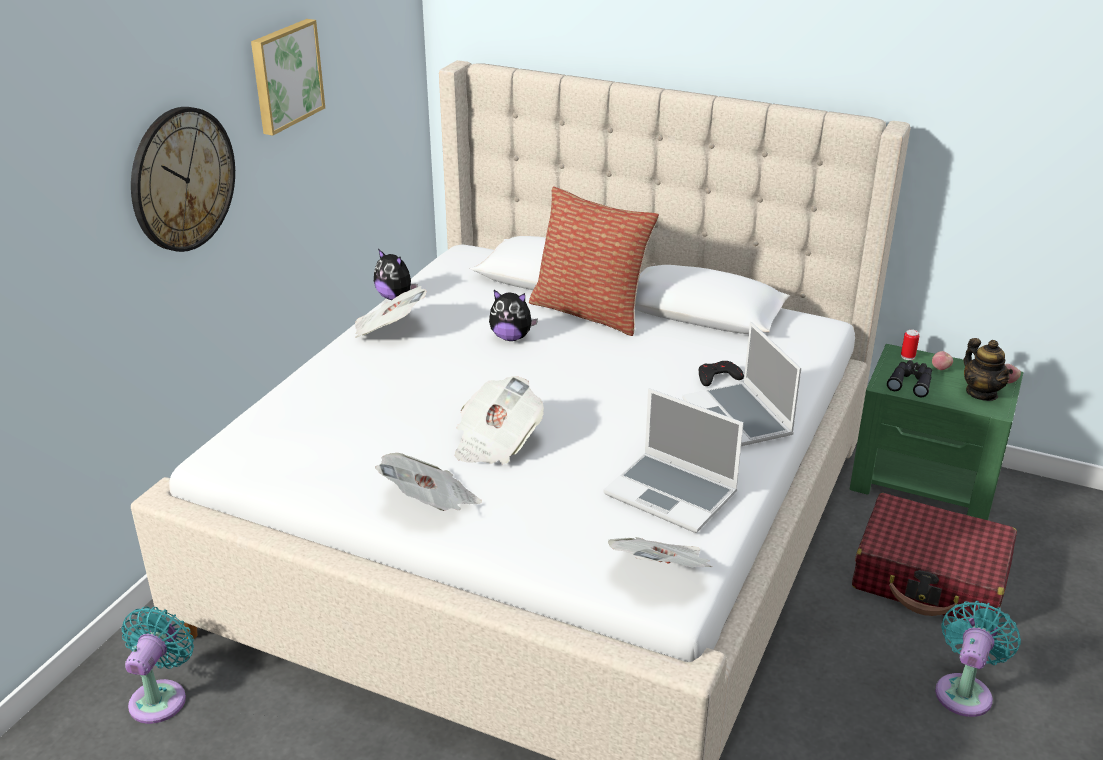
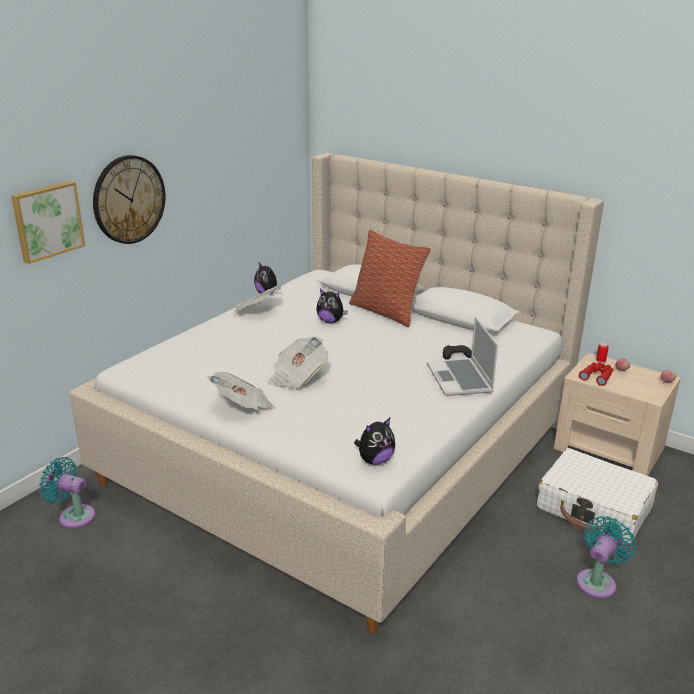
camera: 10 degrees right, 5 degrees down
(161, 697) = (74, 515): turquoise fan -> turquoise fan turned 90 degrees counterclockwise
(285, 75) = (206, 147): picture -> picture (47, 221)
(662, 573) = (375, 460): newspaper -> plush toy
(673, 494) = (400, 417): laptop -> none
(910, 382) = (597, 376): black binoculars -> red binoculars
(926, 480) = (609, 448): green nightstand -> beige nightstand
(930, 578) = (594, 508): red suitcase -> white suitcase
(981, 393) = (645, 387): teapot -> none

